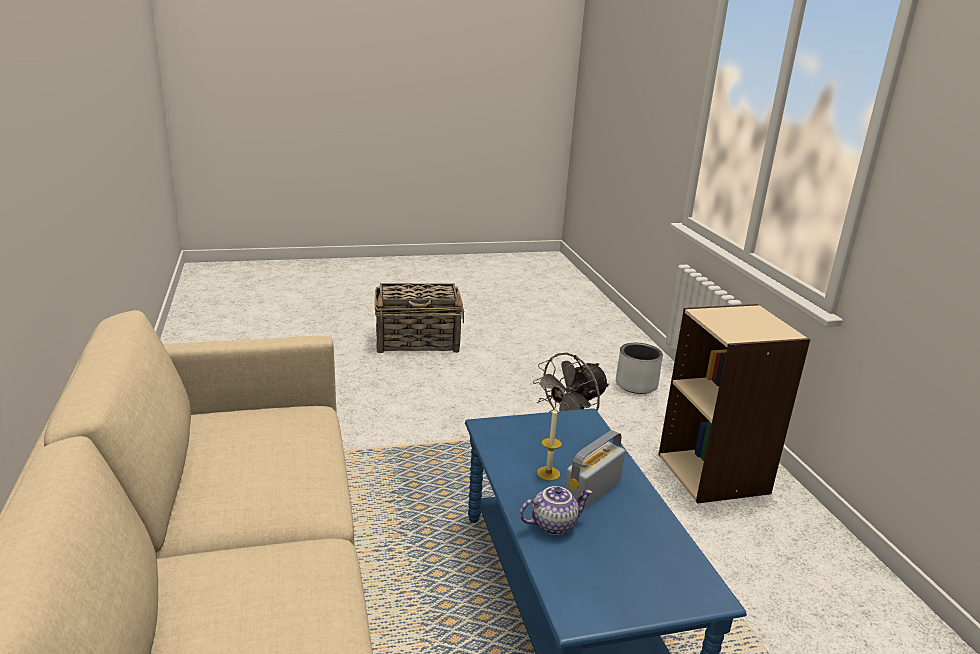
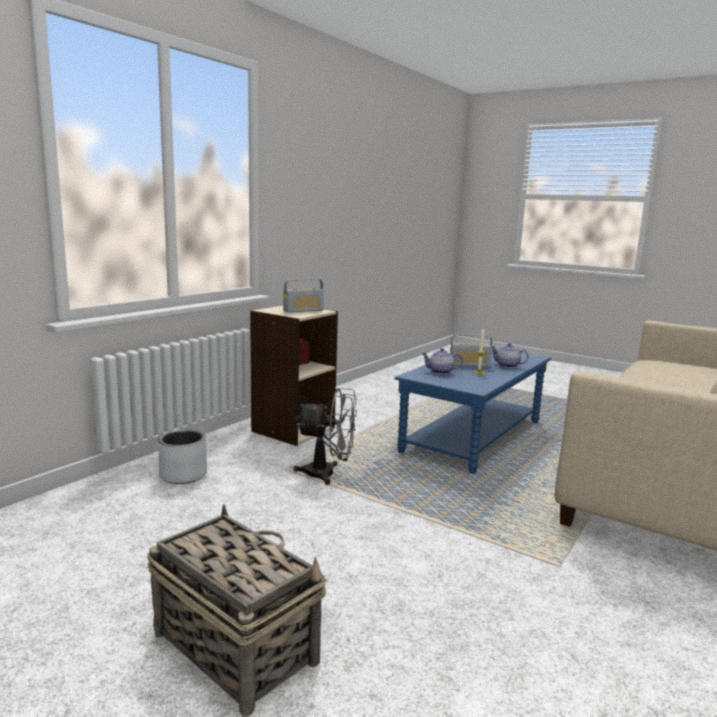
camera: 130 degrees left, 10 degrees down
(580, 445) = (440, 372): none -> teapot
(738, 326) = (303, 311): none -> radio

